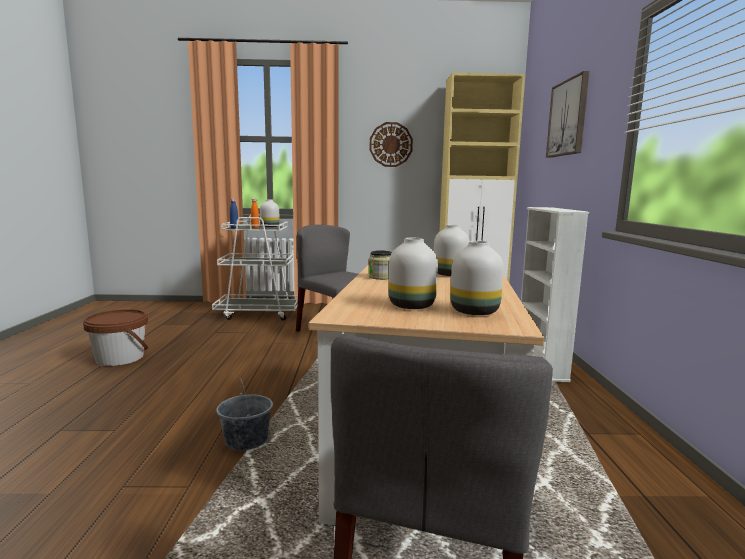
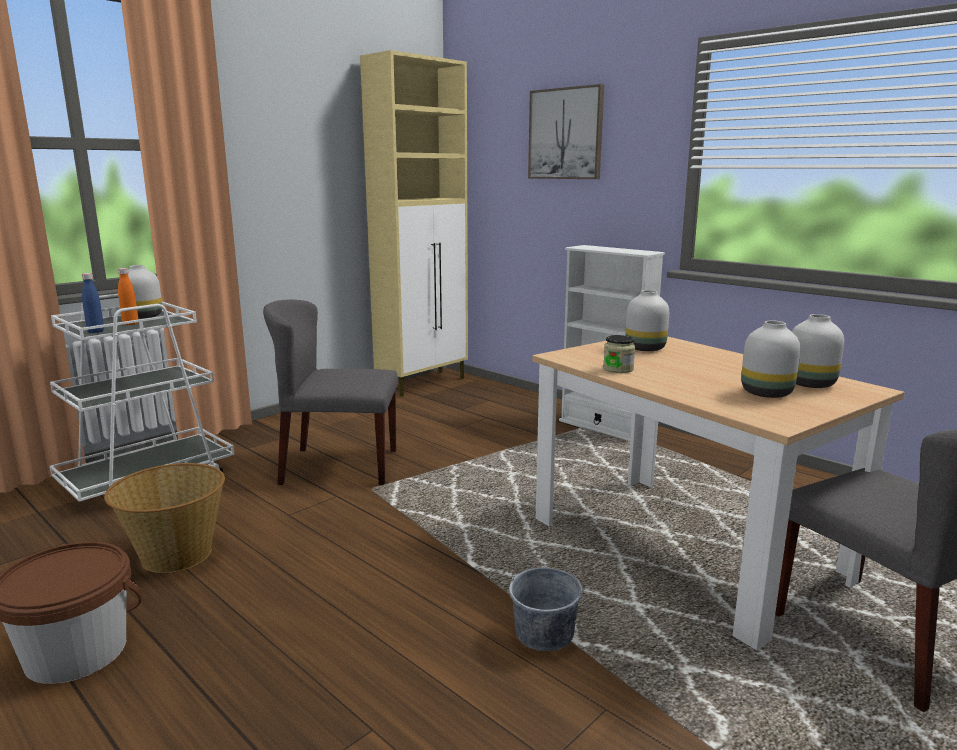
camera: 45 degrees left, 5 degrees up
(208, 341) = (175, 554): none -> basket
(391, 144) = (294, 153): wall clock -> none

